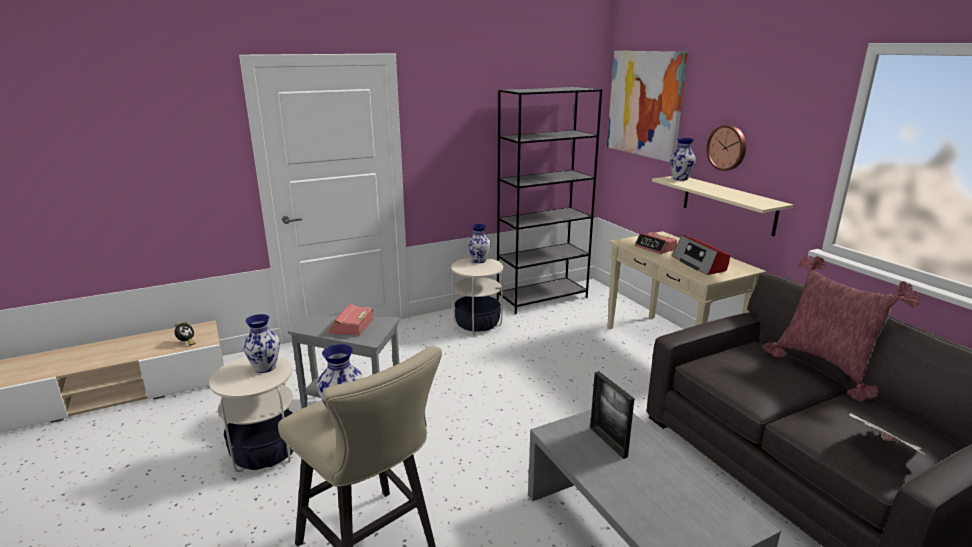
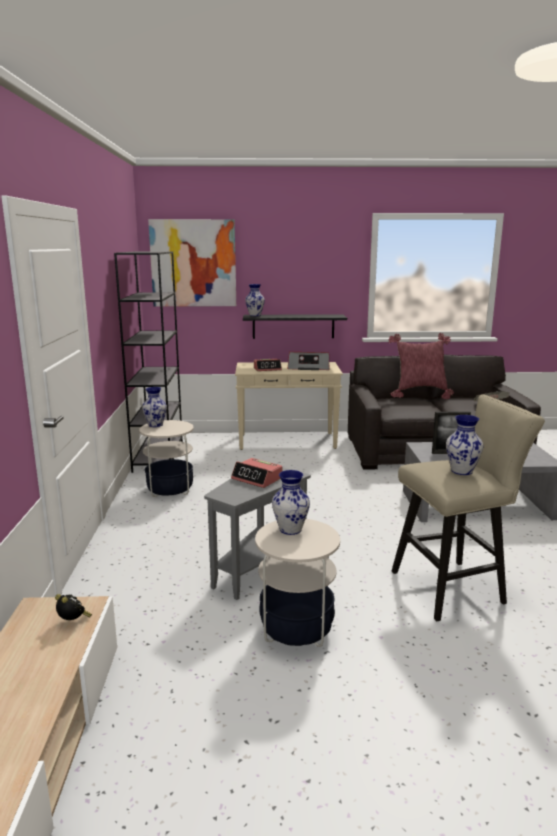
camera: 65 degrees left, 5 degrees down
(727, 147) = (285, 286): wall clock -> none
(728, 204) = (293, 326): beige shelf -> black shelf

